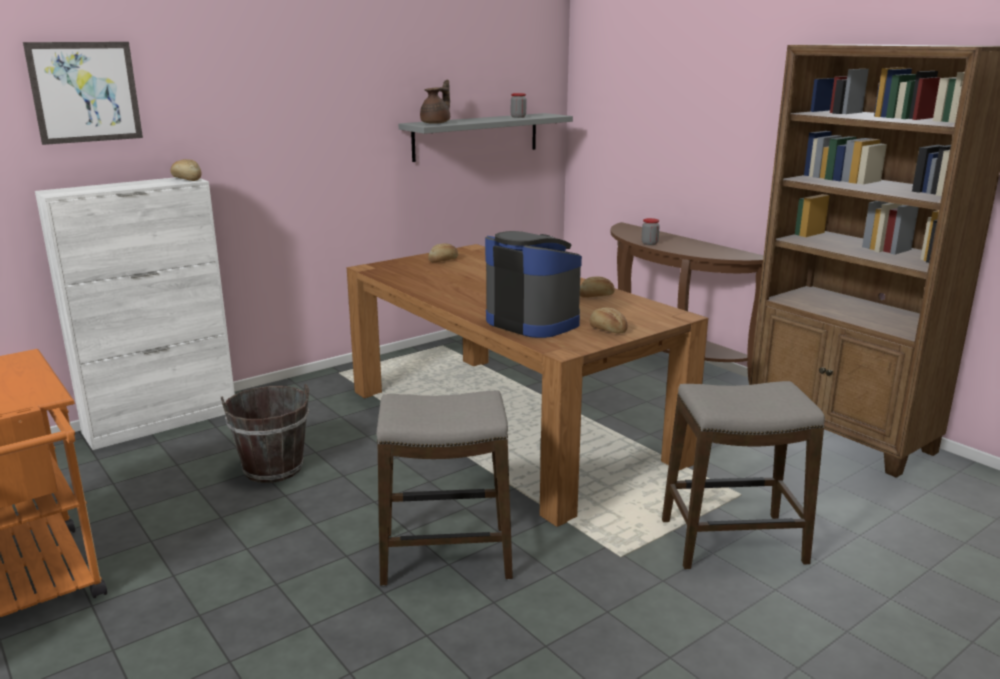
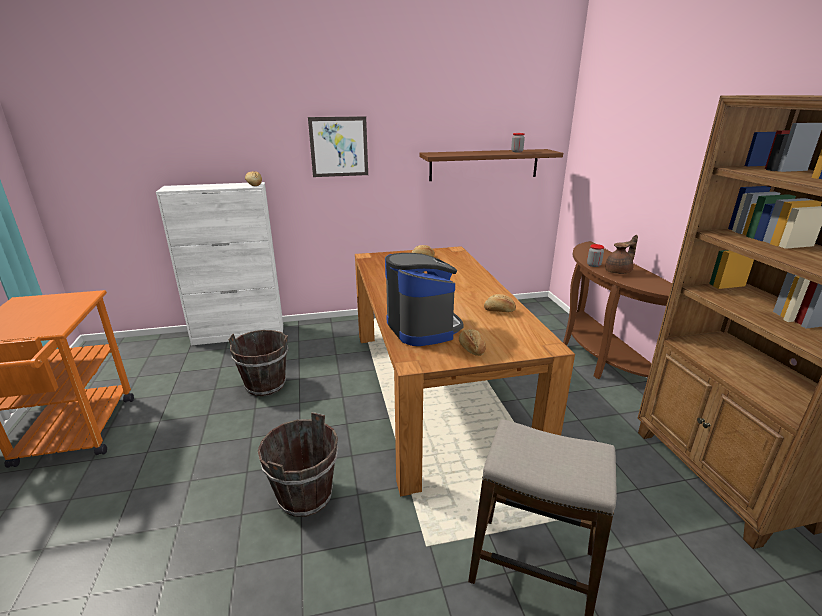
camera: 25 degrees right, 5 degrees up
(85, 92) = (195, 124): picture -> picture (339, 147)
(437, 123) = (445, 153): brown teapot -> brown teapot (619, 271)
(446, 556) = (305, 496): stool -> brown bucket
(476, 136) = (484, 164): grey shelf -> brown shelf

